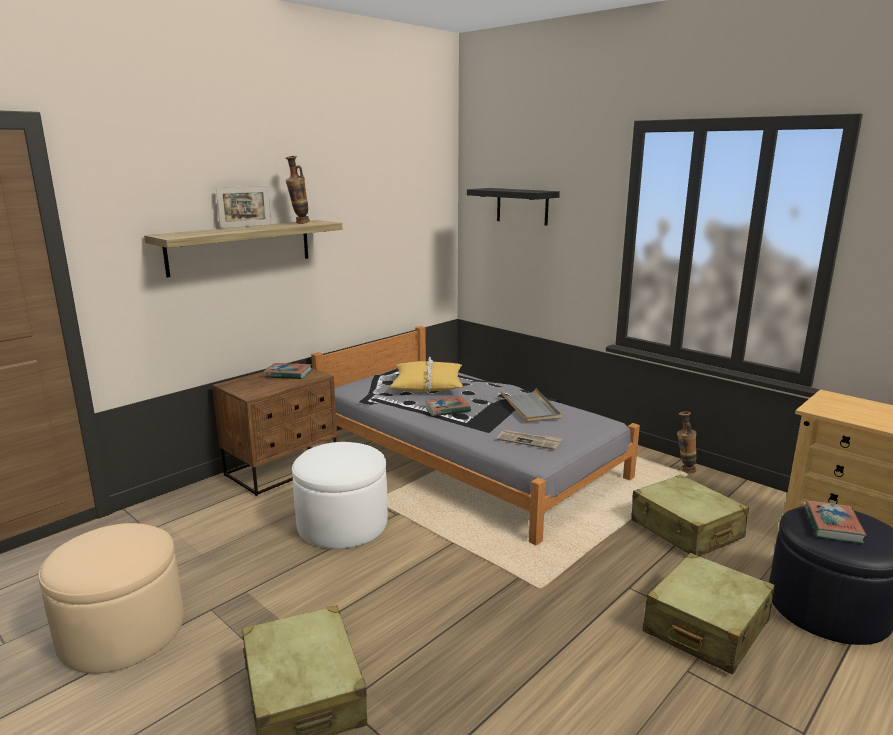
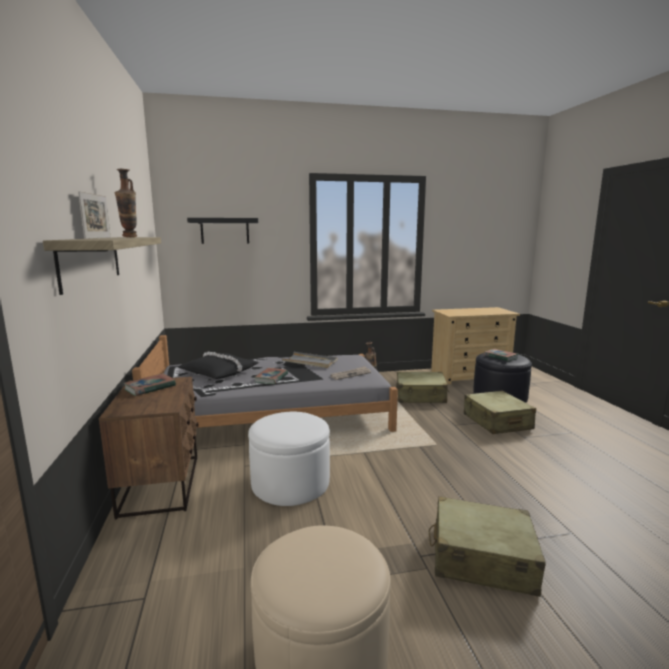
camera: 55 degrees left, 5 degrees down
(427, 384) = (220, 372): yellow pillow -> black pillow

